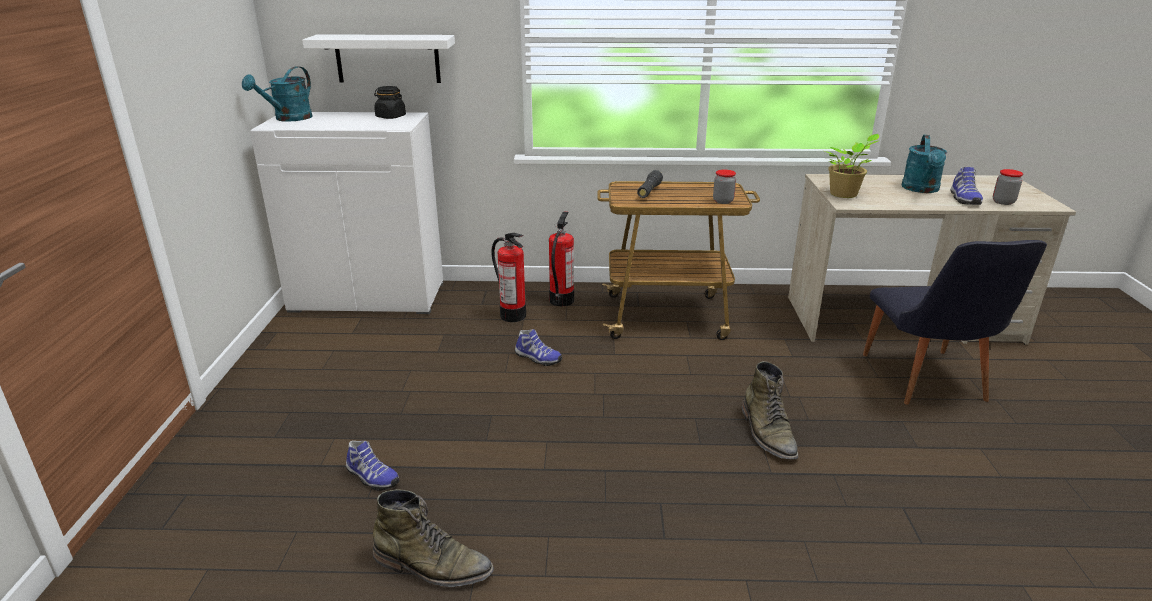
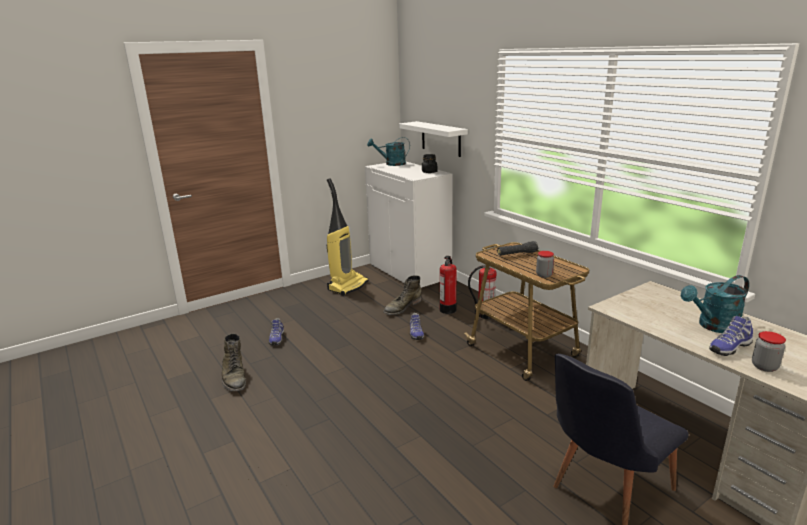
camera: 55 degrees right, 5 degrees down
(315, 354) = (347, 286): none -> vacuum cleaner
(767, 433) = (436, 433): green boot -> green boot (402, 307)
(845, 195) = (629, 302): potted plant -> none

